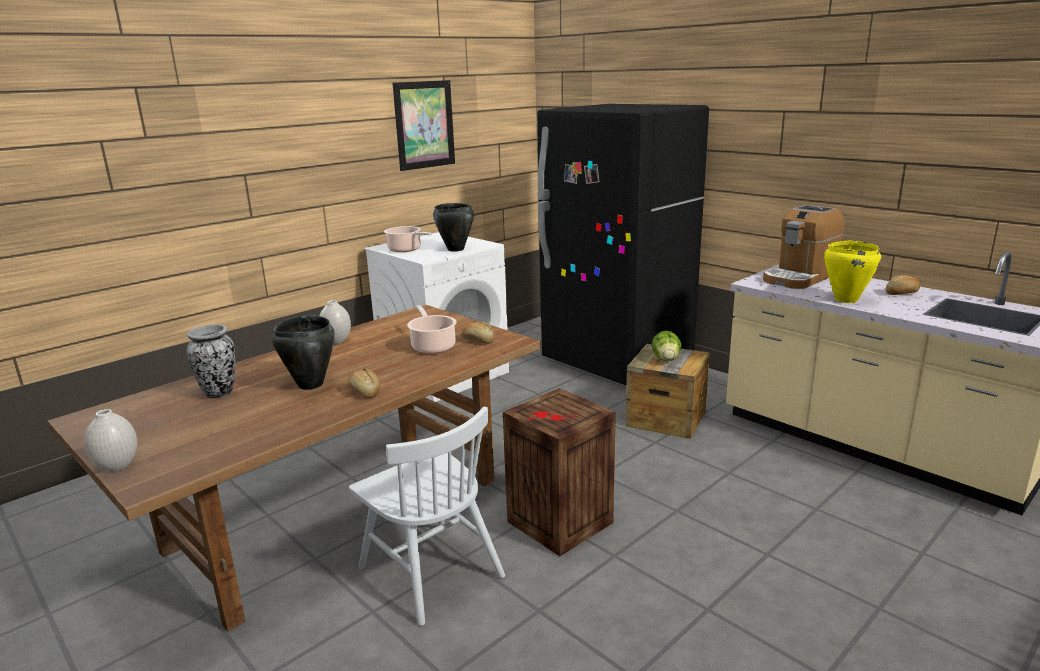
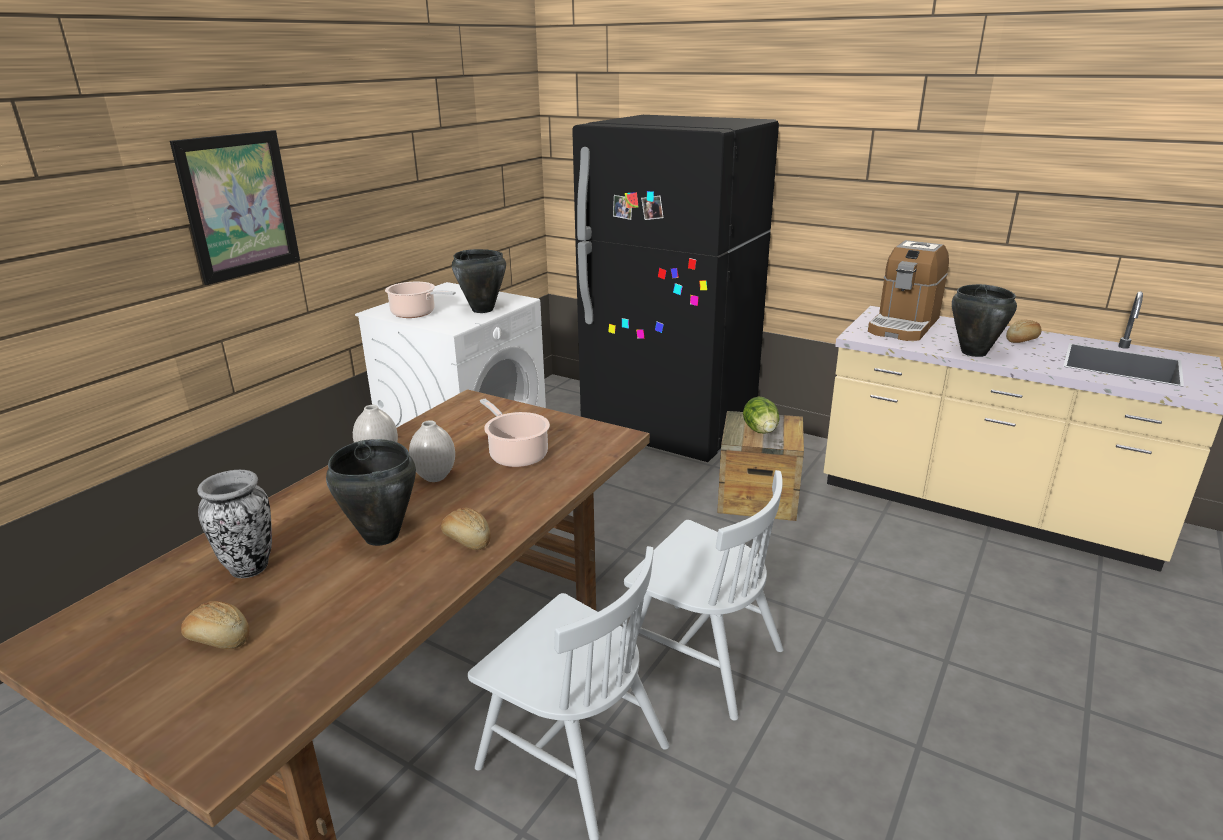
camera: 15 degrees left, 5 degrees up
(118, 466) = (152, 729): white vase -> white vase (436, 477)
(424, 125) = (417, 144): picture -> picture (239, 206)
(478, 340) = (571, 440): bread -> bread (218, 638)
(560, 523) = (701, 658): crate -> white chair
(845, 300) = (973, 352): yellow cooking pot -> black cooking pot

